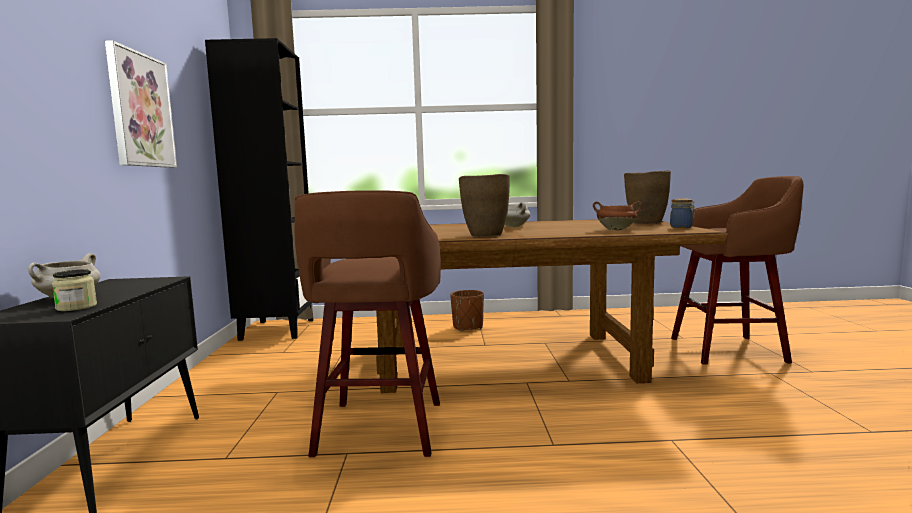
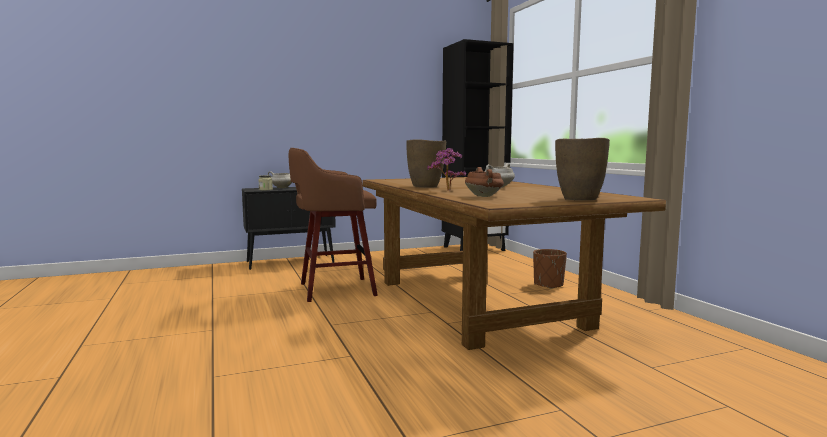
camera: 70 degrees right, 0 degrees up
(140, 110) = (369, 101): picture -> none
(546, 233) = (447, 190): none -> potted plant
(682, 227) = (531, 203): jar -> none
(731, 350) = (634, 393): brown stool -> none

